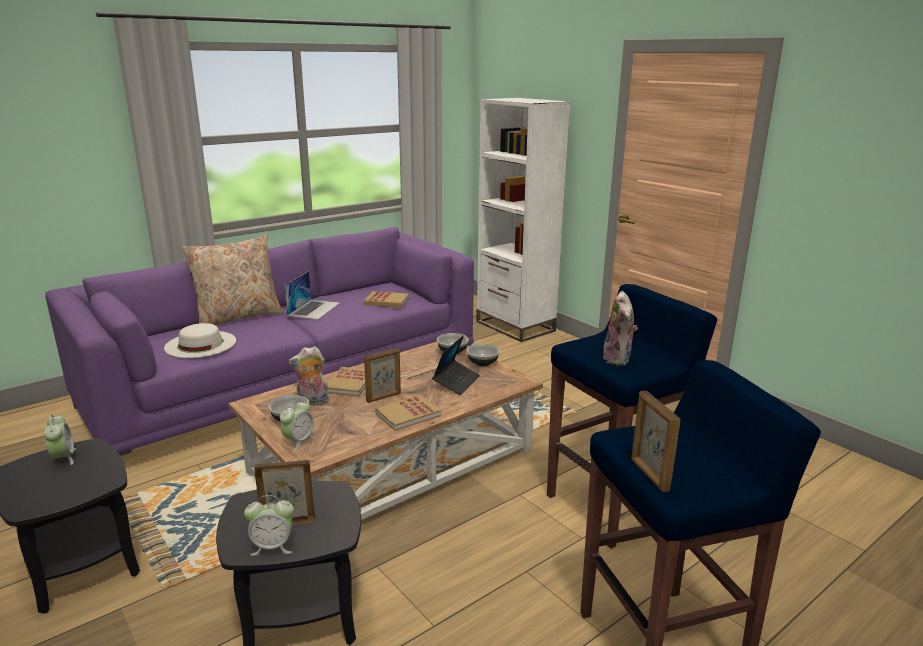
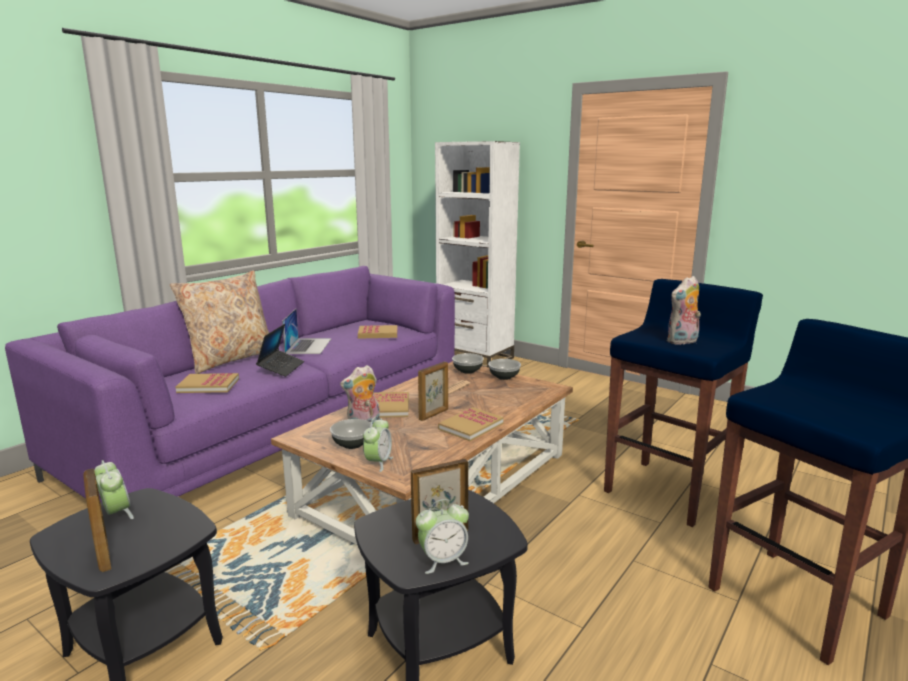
camera: 15 degrees left, 5 degrees down
(200, 344) = (208, 385): white hat -> book
(456, 382) = (493, 394): laptop -> laptop (281, 368)
(619, 359) = (682, 342): plush toy -> plush toy turned 75 degrees clockwise
(649, 475) = (821, 419): picture frame -> picture frame (103, 555)

